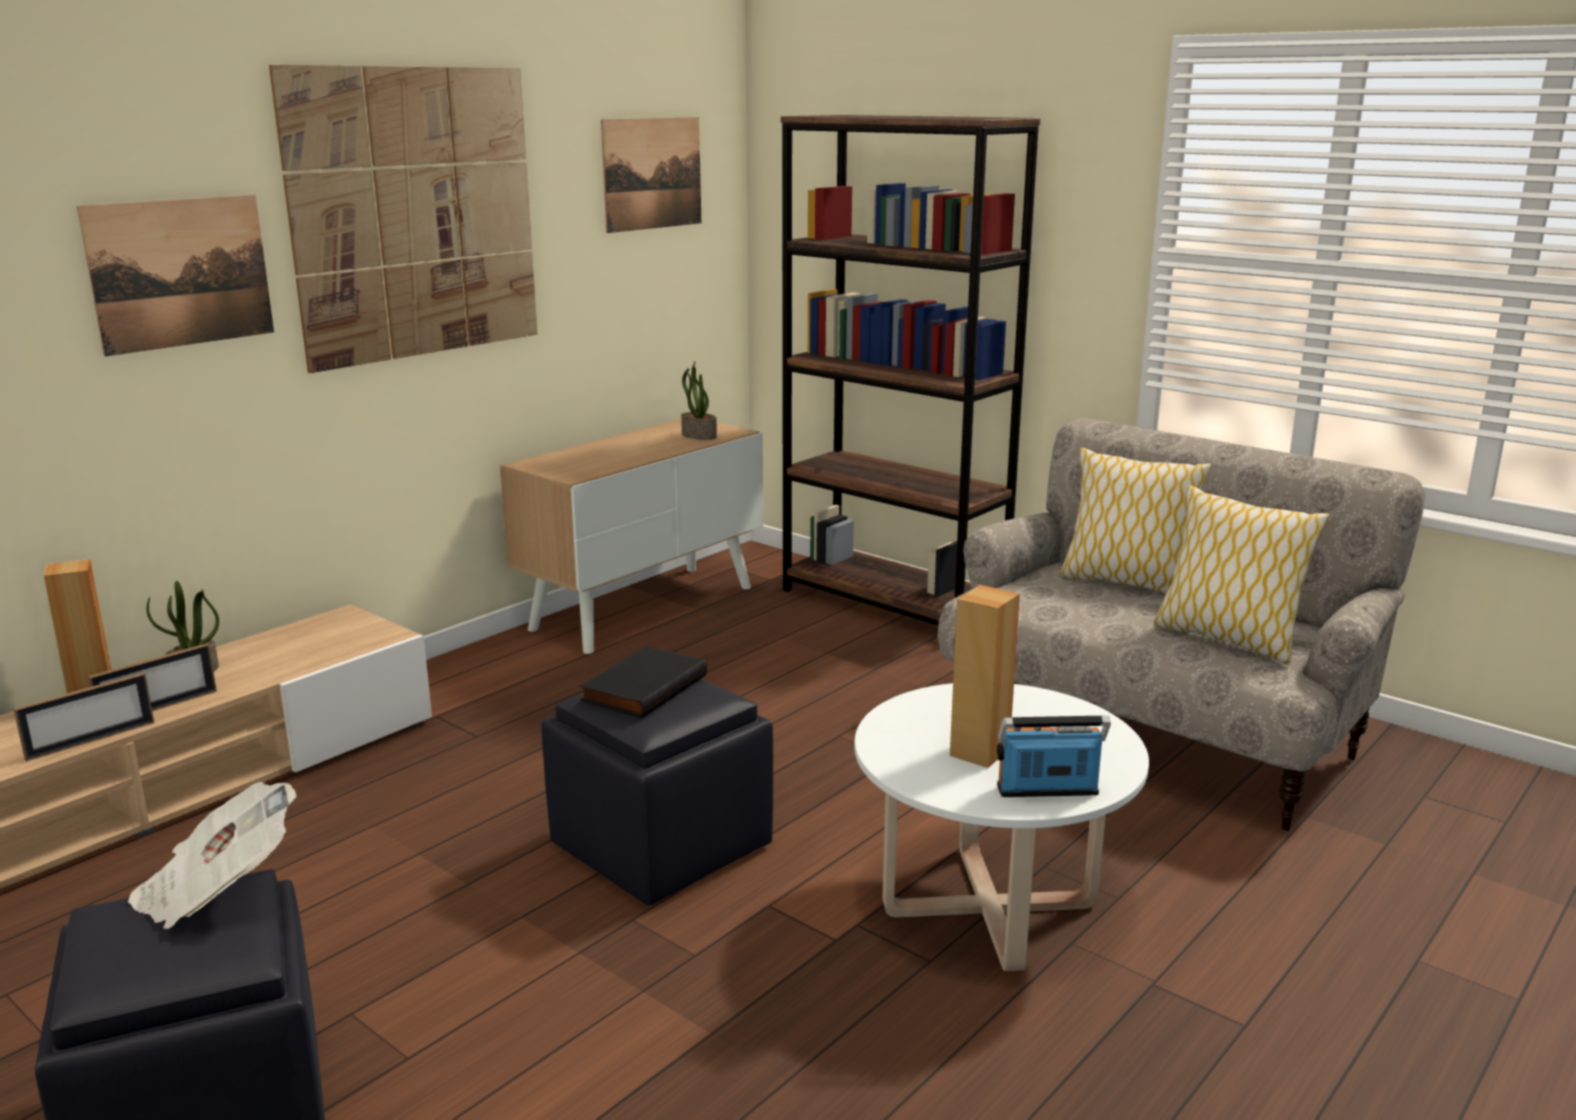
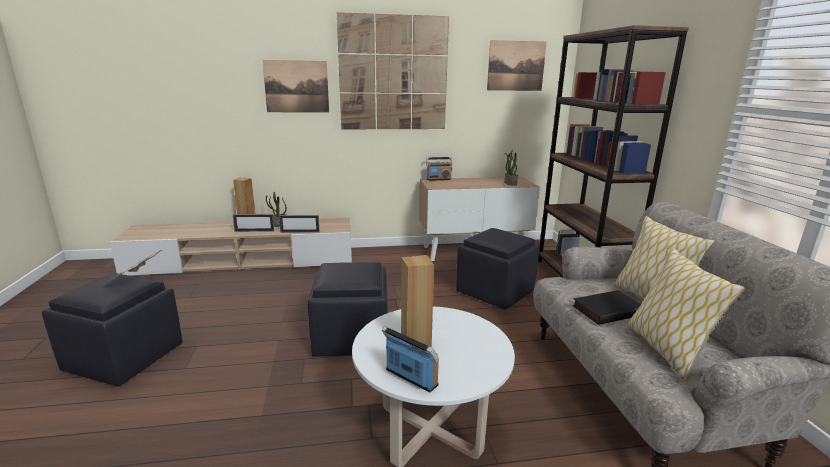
camera: 40 degrees right, 0 degrees up
(91, 740) = (226, 234): picture frame -> picture frame (300, 232)
(544, 457) = (438, 179): none -> radio
(643, 687) = (349, 267): black book -> black book (607, 310)
(791, 669) = (496, 292): none -> black ottoman

